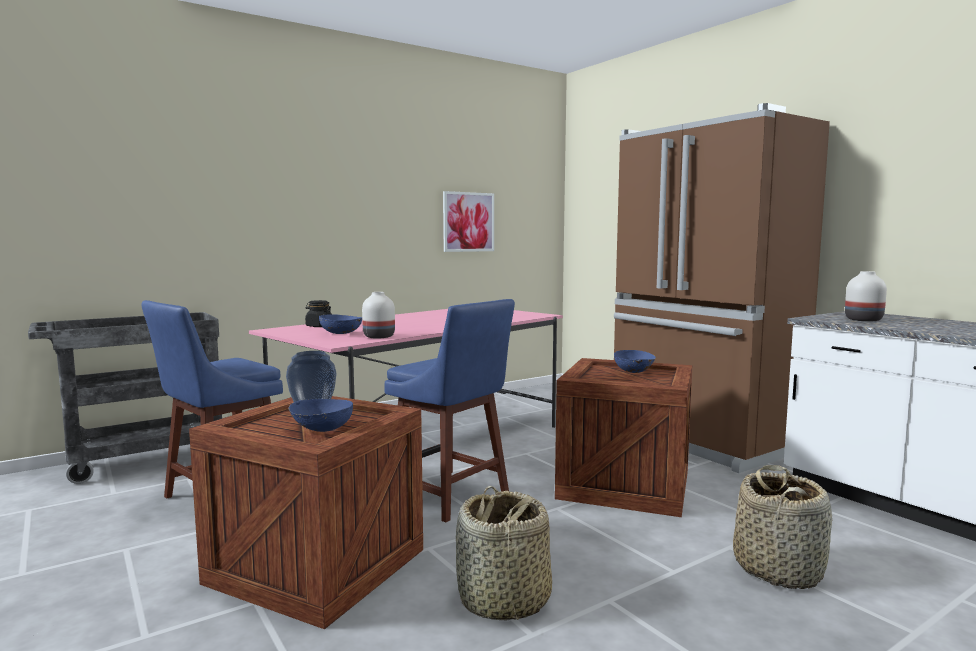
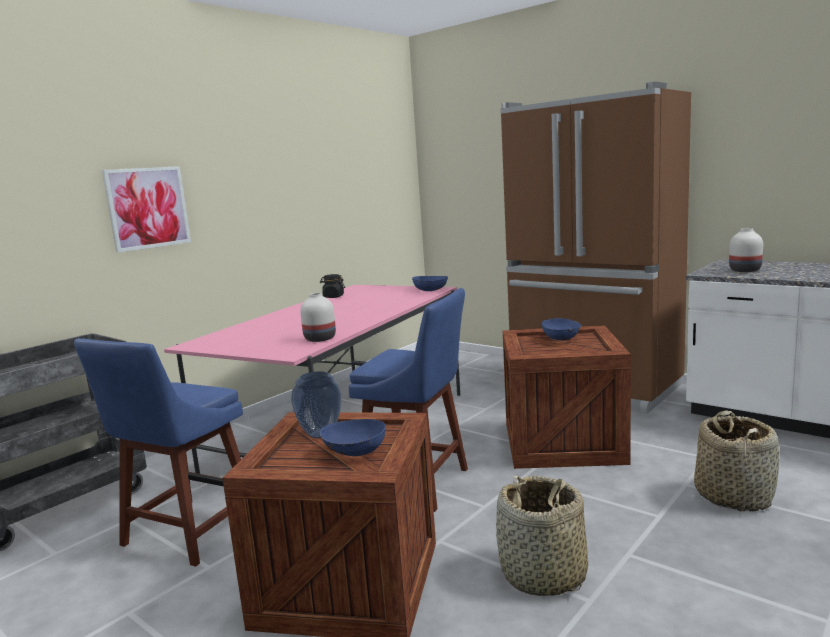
camera: 15 degrees left, 5 degrees up
(319, 326) = (234, 333): black jar -> black jar (333, 296)
(341, 333) = (275, 340): blue bowl -> blue bowl (430, 290)
(468, 222) = (337, 199): picture -> picture (147, 208)

